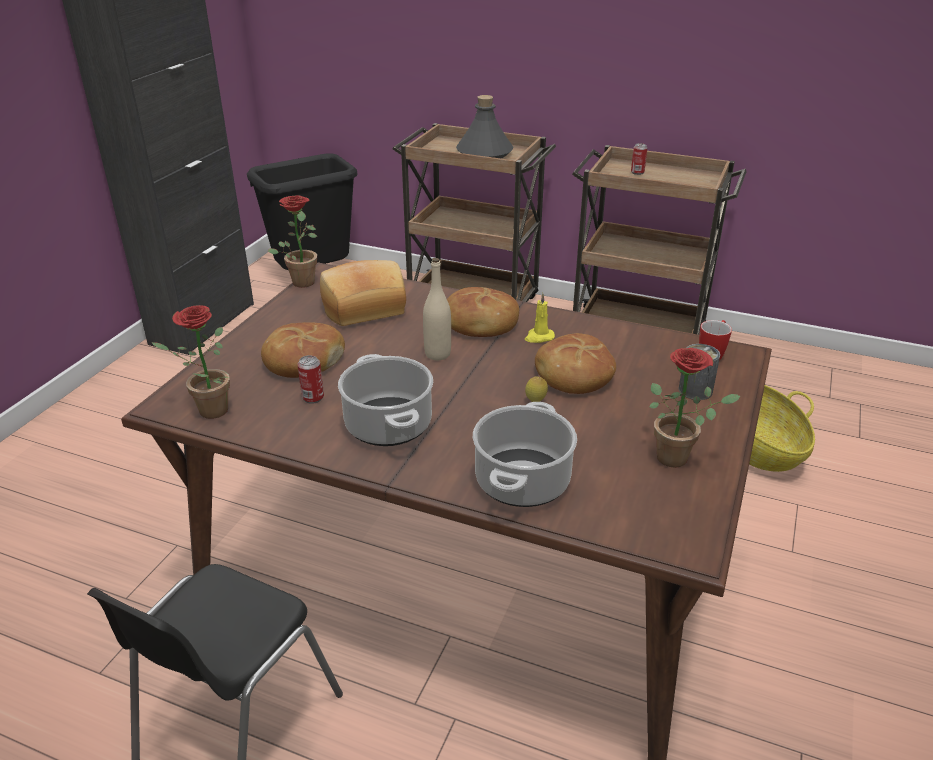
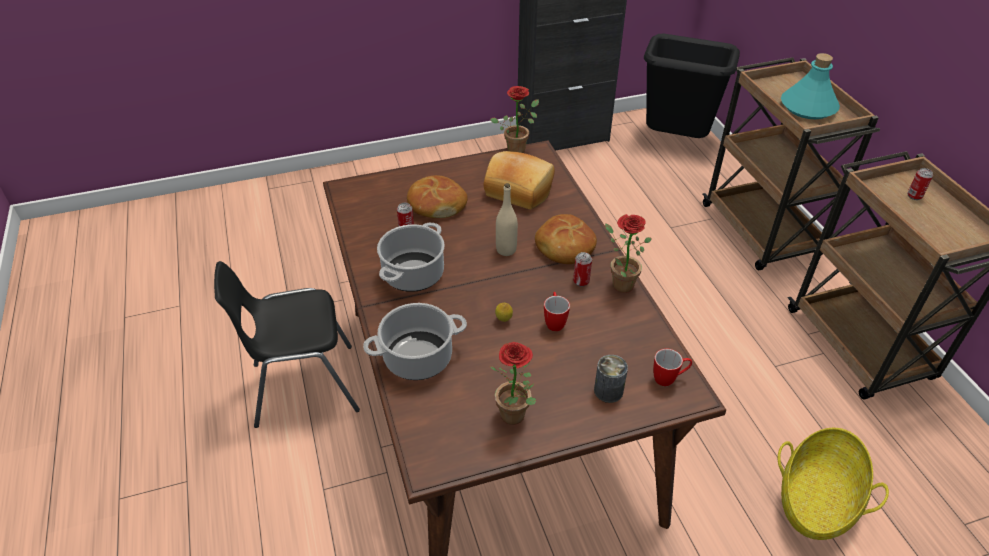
camera: 50 degrees right, 10 degrees up
(207, 411) = (355, 204): potted plant -> potted plant (618, 283)
(484, 153) = (808, 107): grey bottle -> turquoise bottle
(539, 337) = (581, 281): yellow candle -> can
(573, 375) = (554, 321): bread -> mug

